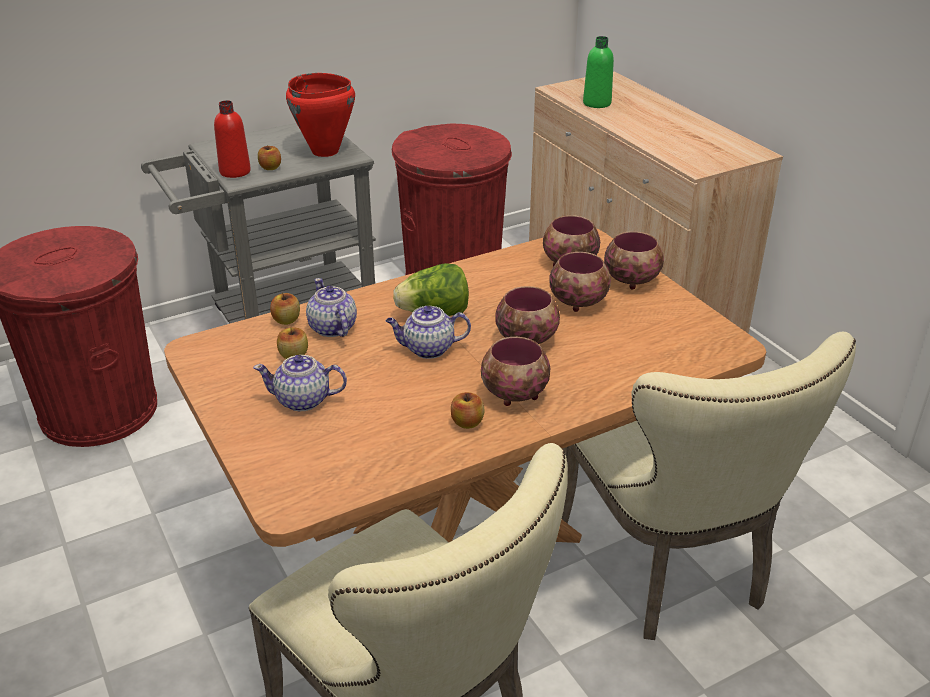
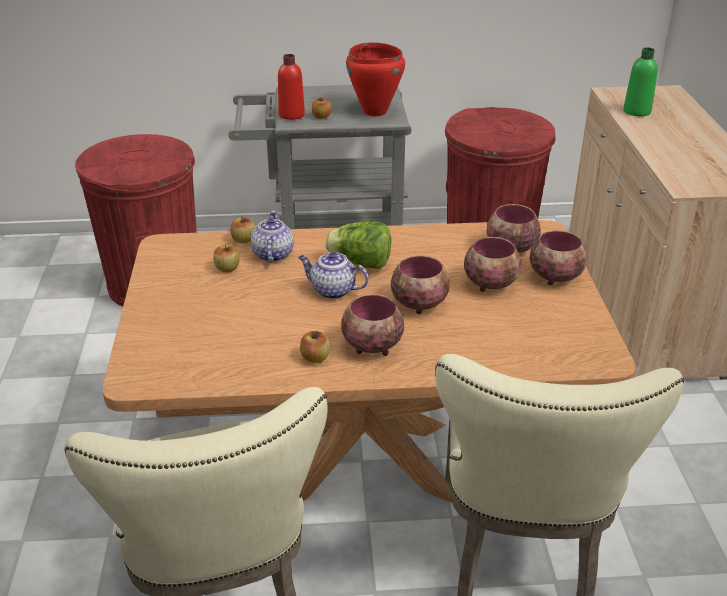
camera: 25 degrees right, 0 degrees up
(303, 400) = (207, 305): teapot -> none

